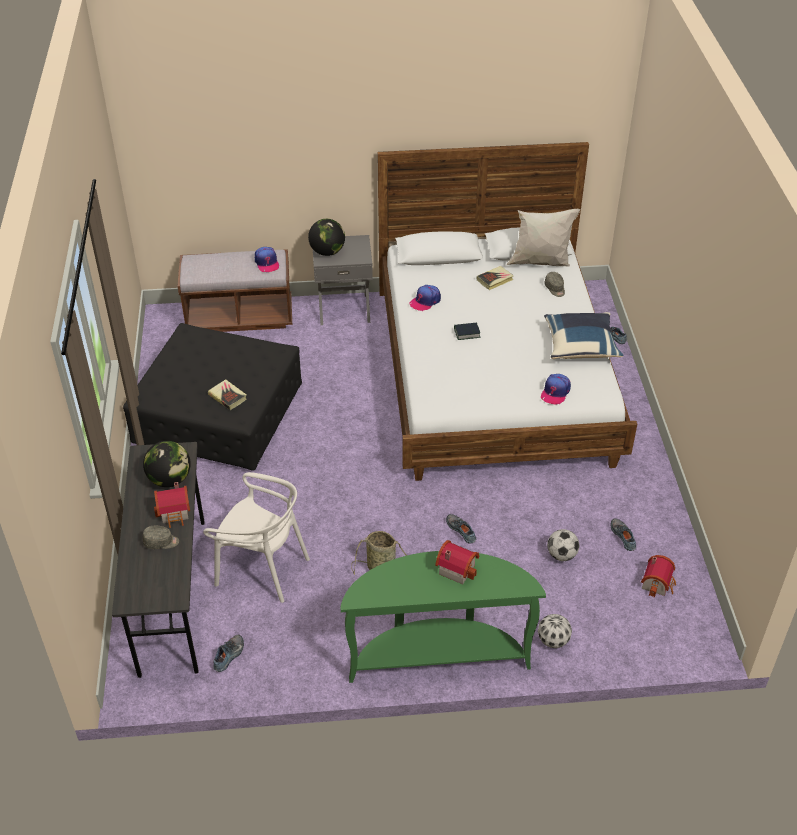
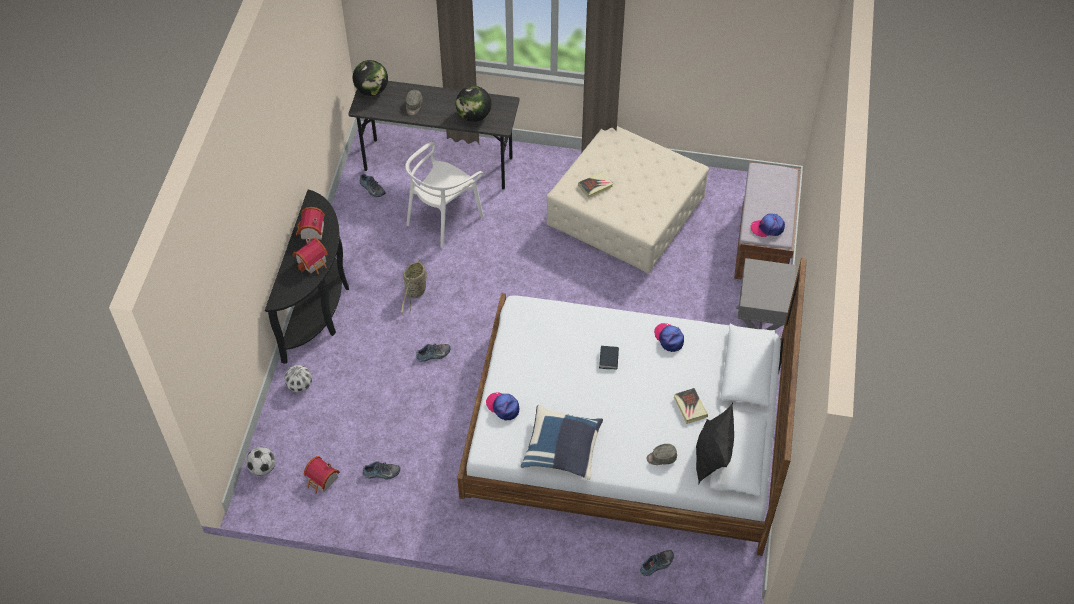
camera: 105 degrees right, 10 degrees up
(175, 513) = (438, 116): toy house -> toy house (310, 232)
(218, 415) = (626, 213): black ottoman -> beige ottoman
(327, 252) = (767, 272): globe -> globe (372, 90)
(437, 655) = (319, 308): green console table -> black console table
(540, 262) = (711, 459): white pillow -> black pillow
(561, 555) = (380, 419): football -> football (263, 468)

